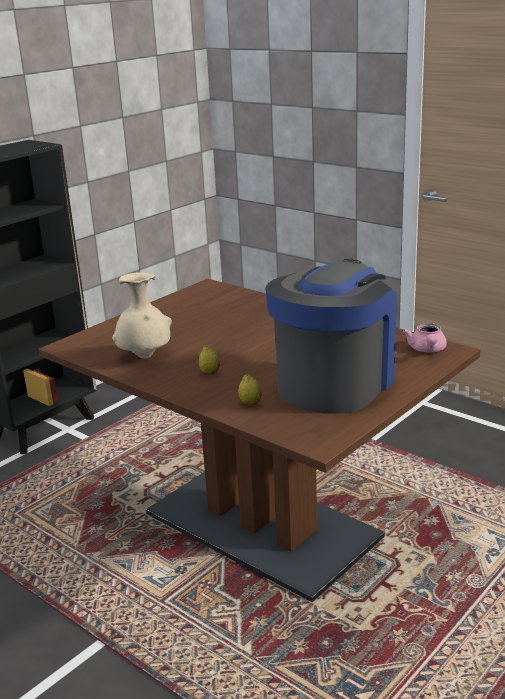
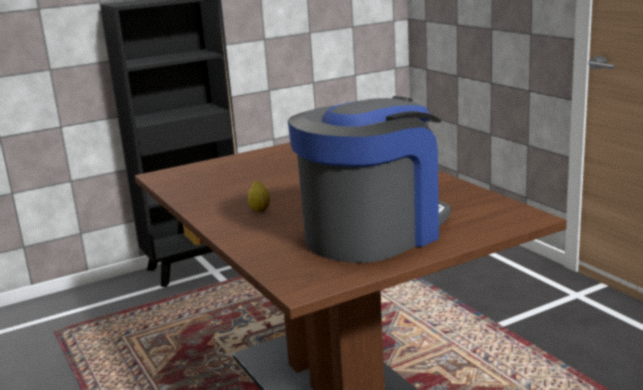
camera: 20 degrees right, 5 degrees down
(145, 357) = (215, 191): beige vase -> none
(250, 403) = (271, 241): lemon -> none
(427, 350) = (503, 214): pink teapot -> none

